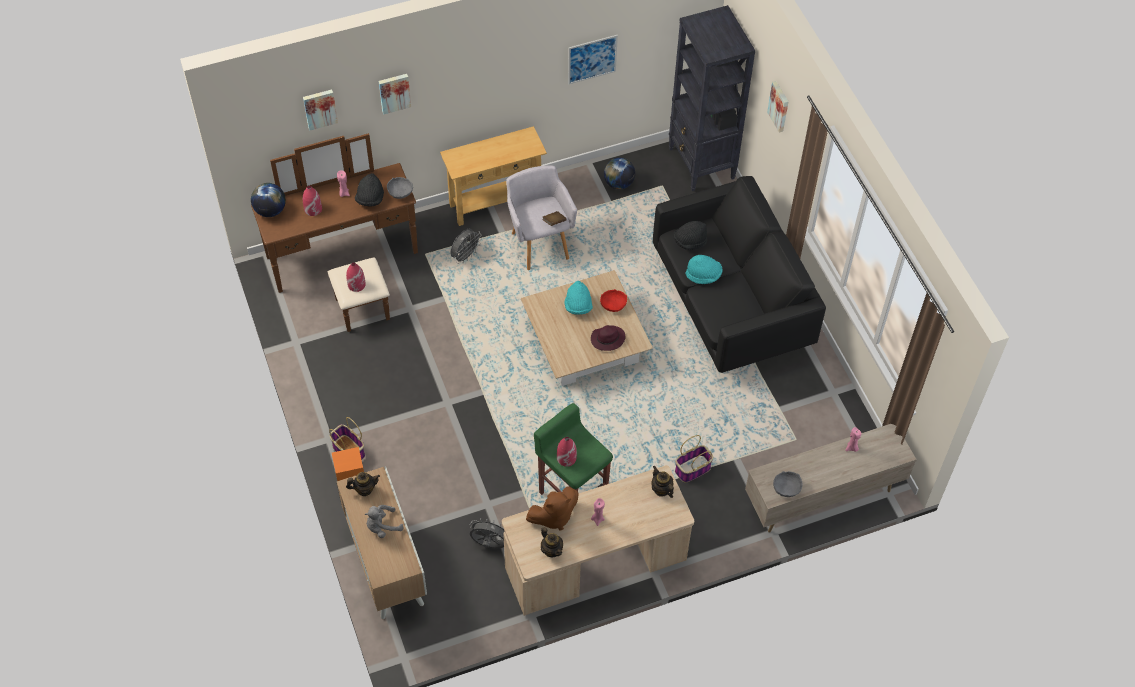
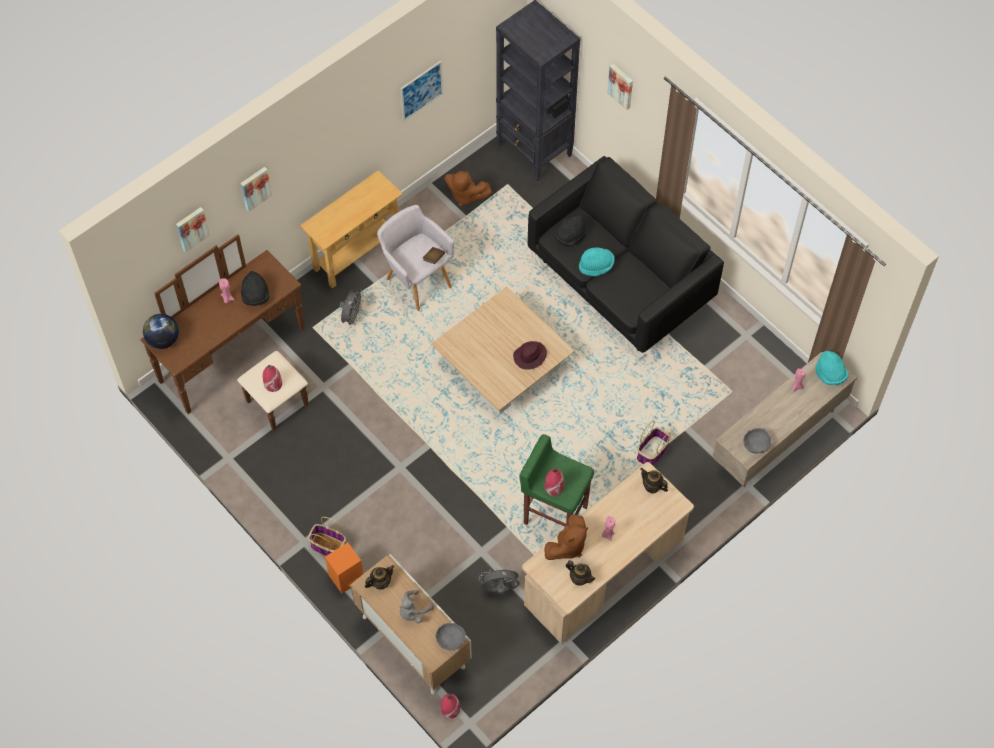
camera: 20 degrees left, 5 degrees up
(313, 209) = (204, 324): red vase -> red vase (450, 709)
(400, 192) = (281, 279): grey bowl -> grey bowl (450, 639)
(578, 306) = (488, 333): turquoise hat -> turquoise hat (830, 374)
(613, 305) = (520, 321): red bowl -> none
(618, 183) = (465, 195): globe -> brown plush toy

